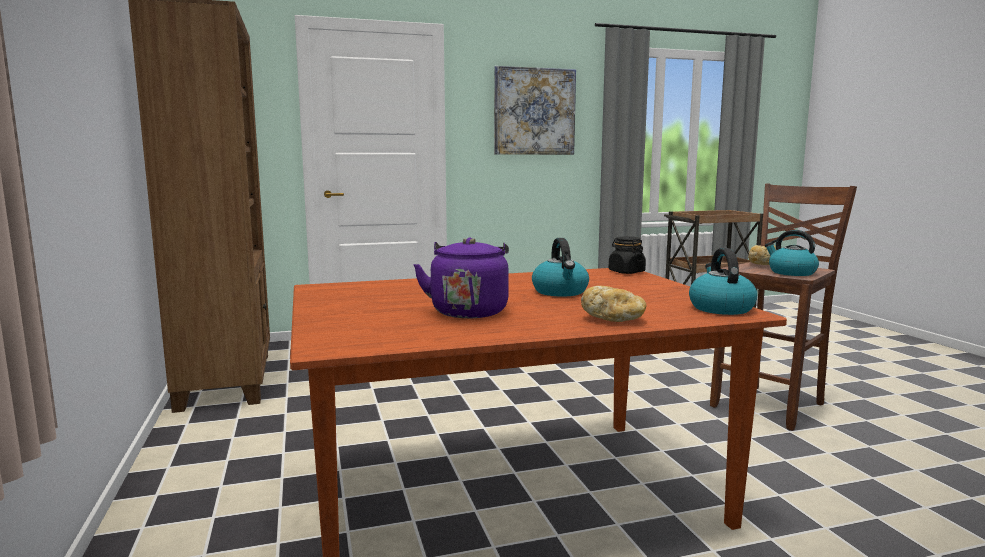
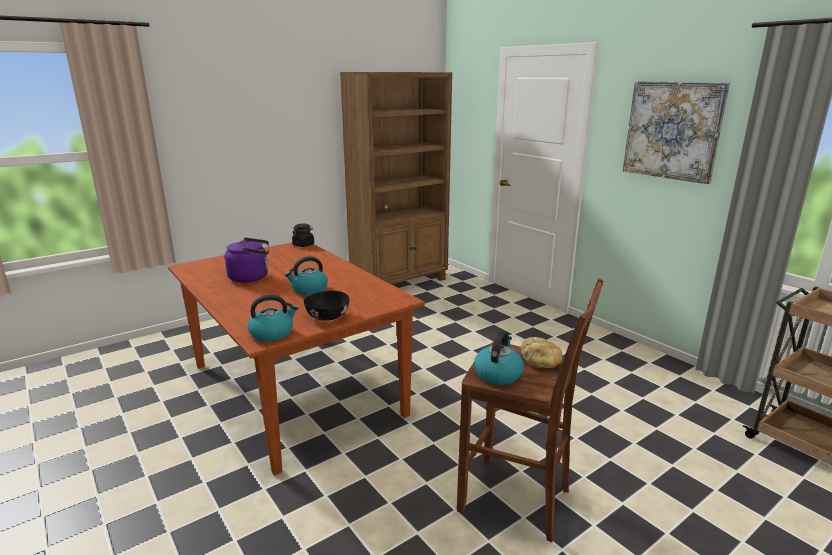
camera: 70 degrees right, 10 degrees up
(613, 319) = (237, 307): bread -> none
(626, 272) = (395, 301): black jar -> black jar (303, 245)
(668, 290) = (327, 317): none -> black bowl

